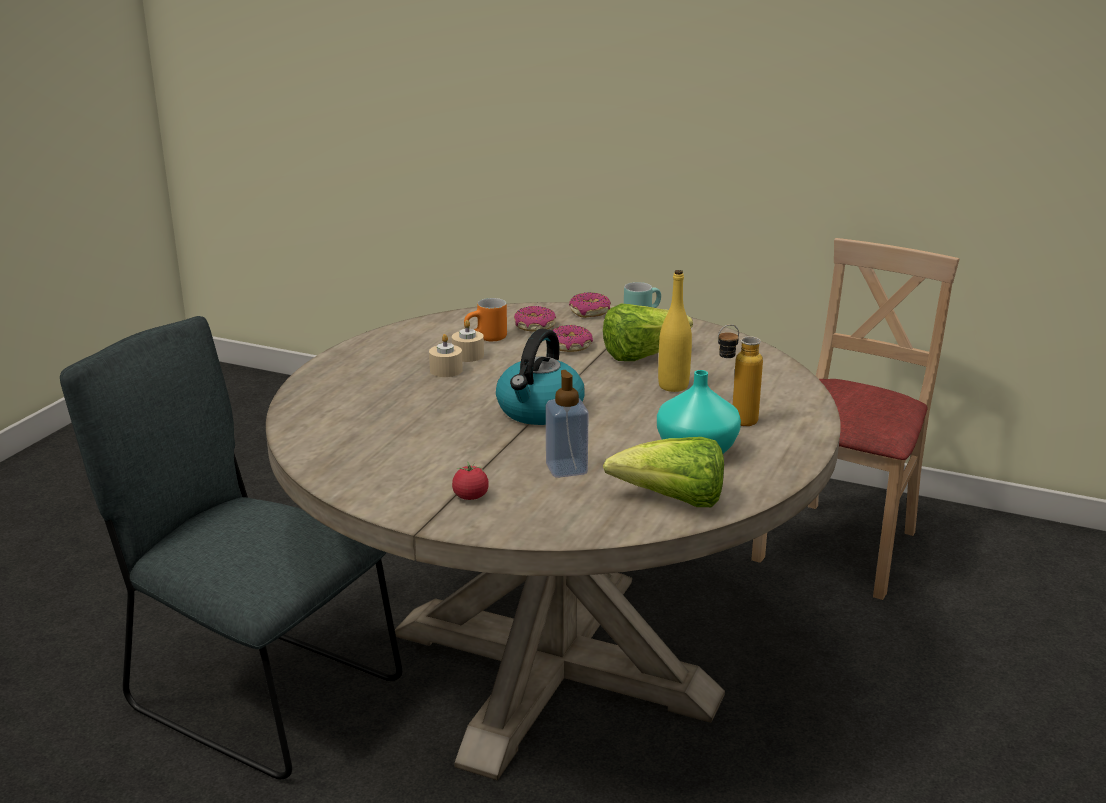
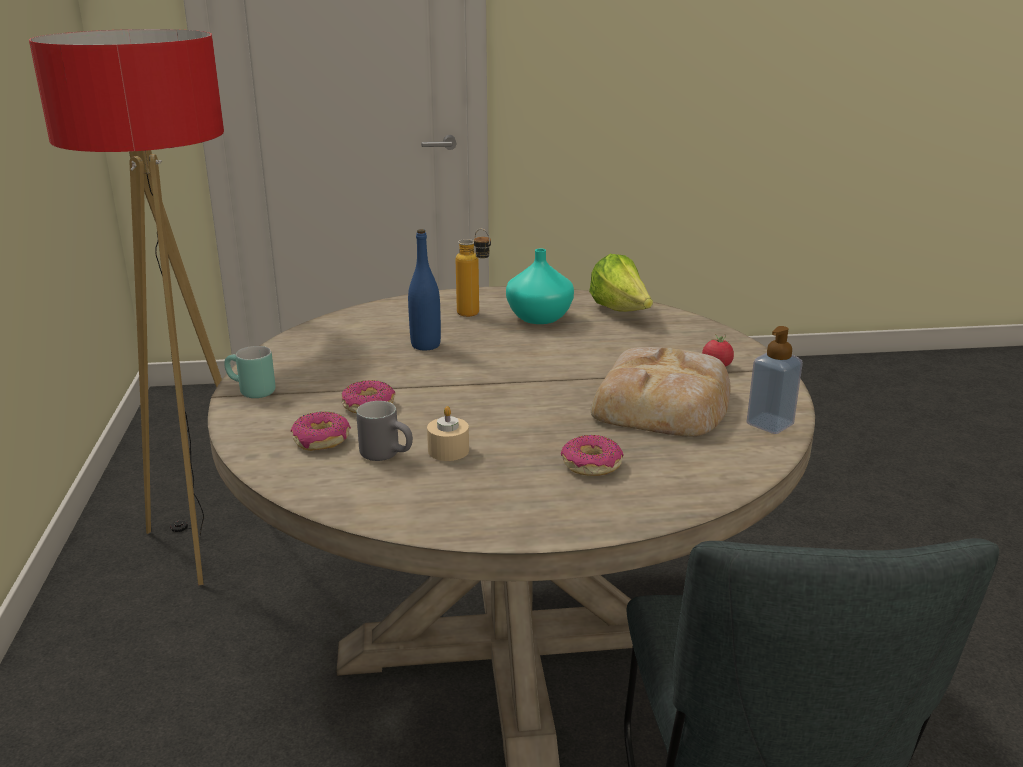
camera: 120 degrees left, 0 degrees up
(433, 444) = (663, 403): none -> bread
(446, 370) = (503, 449): beige candle -> none
(487, 339) = (388, 455): orange mug -> grey mug
(539, 411) = (541, 381): kettle -> none
(566, 469) = (626, 348): soap dispenser -> soap dispenser (770, 424)
(590, 312) = (246, 422): donut -> donut (591, 465)
(642, 356) = (364, 370): lettuce -> none
(673, 386) = (425, 345): yellow bottle -> blue bottle
(839, 547) = (205, 544): beige chair -> floor lamp

